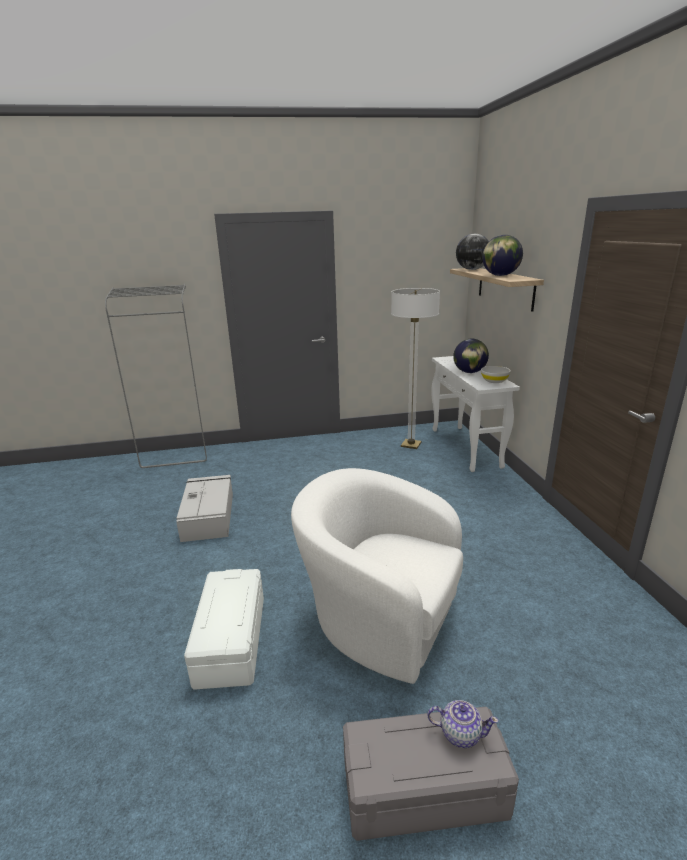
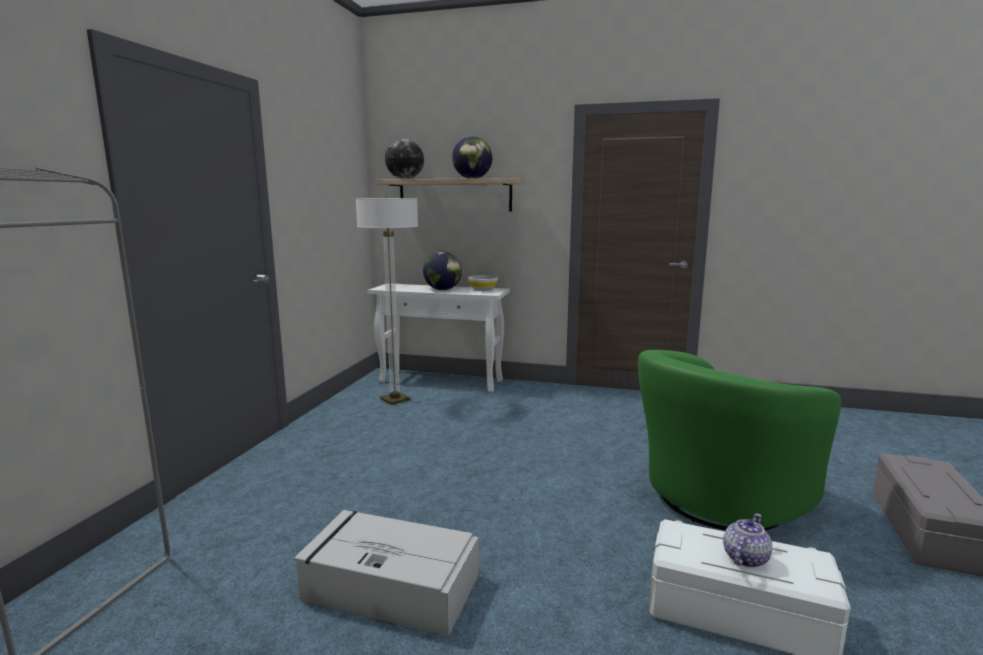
camera: 65 degrees left, 10 degrees down
(378, 620) = (717, 500): white armchair -> green armchair
(460, 733) = (917, 467): teapot -> teapot (744, 558)

